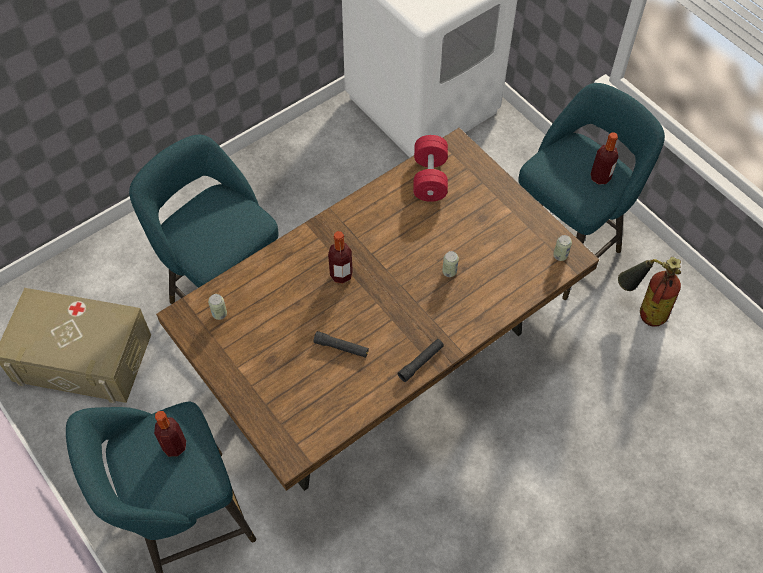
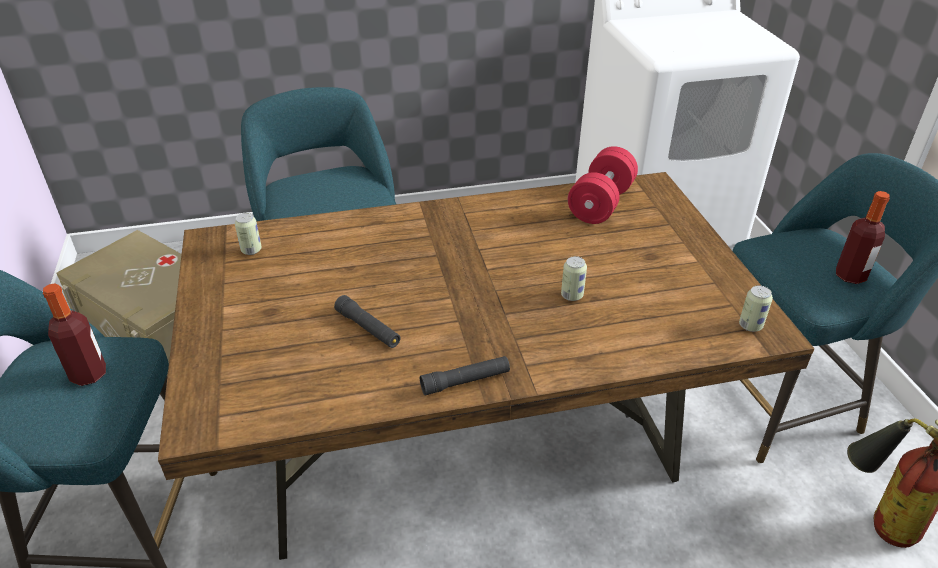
camera: 25 degrees right, 20 degrees down
(341, 275) = (425, 257): bottle -> none

